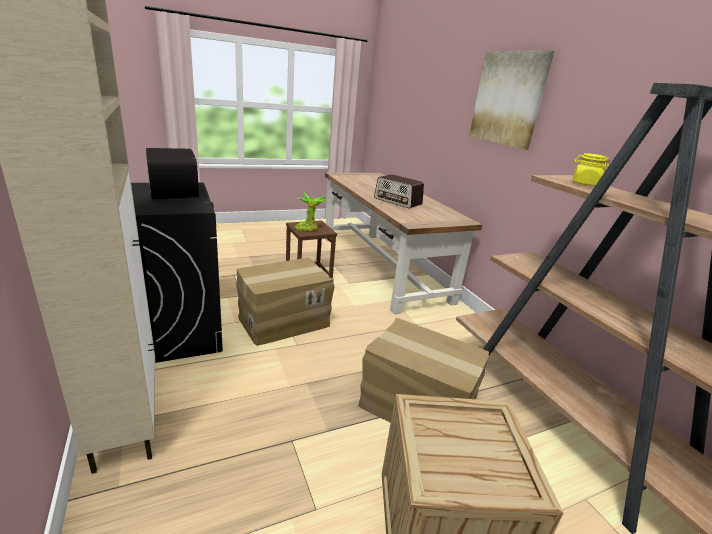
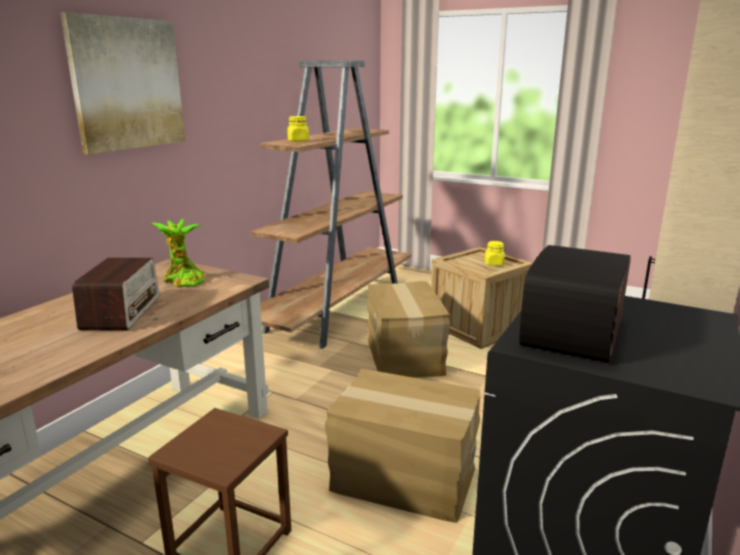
camera: 125 degrees left, 5 degrees down
(308, 229) = (234, 440): potted plant -> potted plant (182, 281)
(454, 457) = (494, 263): none -> yellow jar

